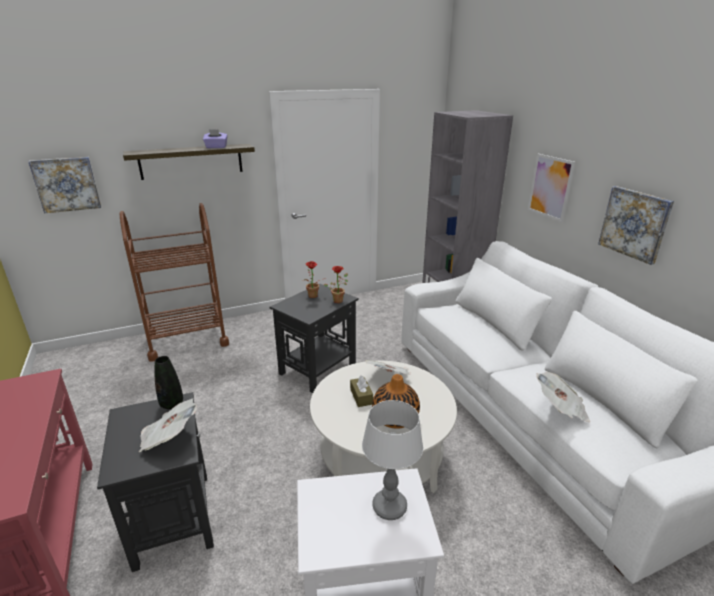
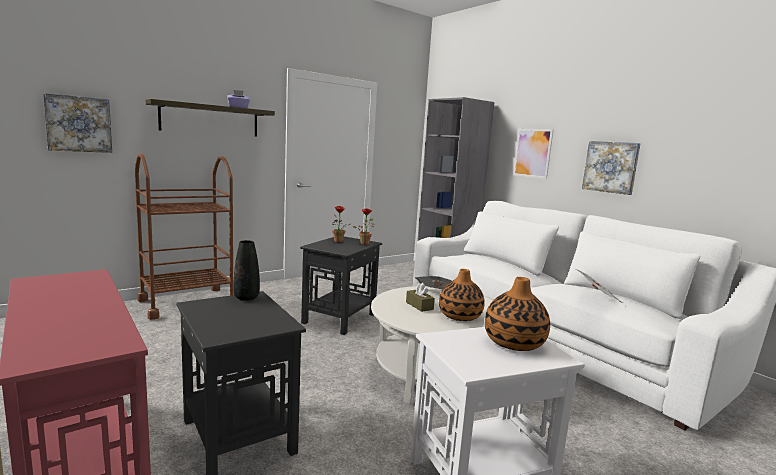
camera: 15 degrees left, 15 degrees down
(169, 437) = (261, 316): newspaper -> none
(388, 506) = (513, 342): table lamp -> vase

